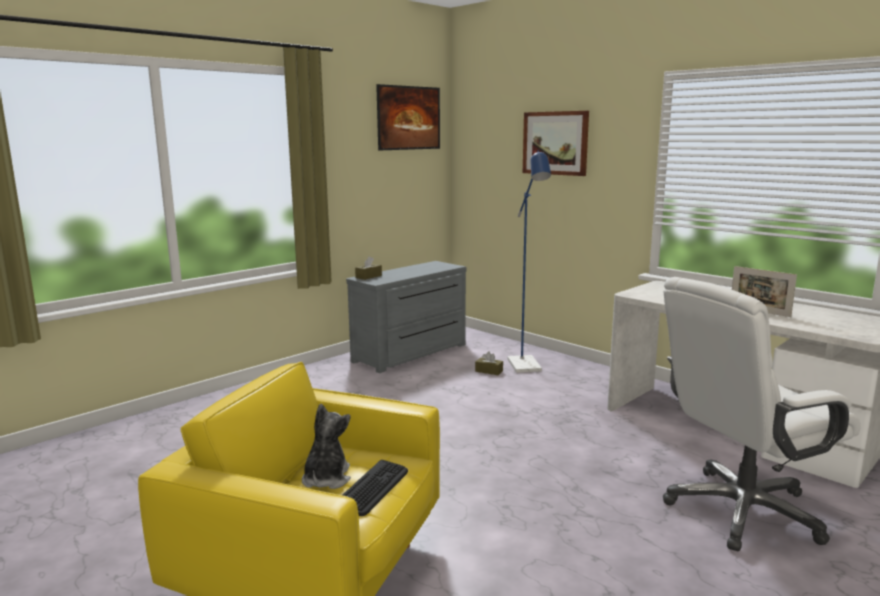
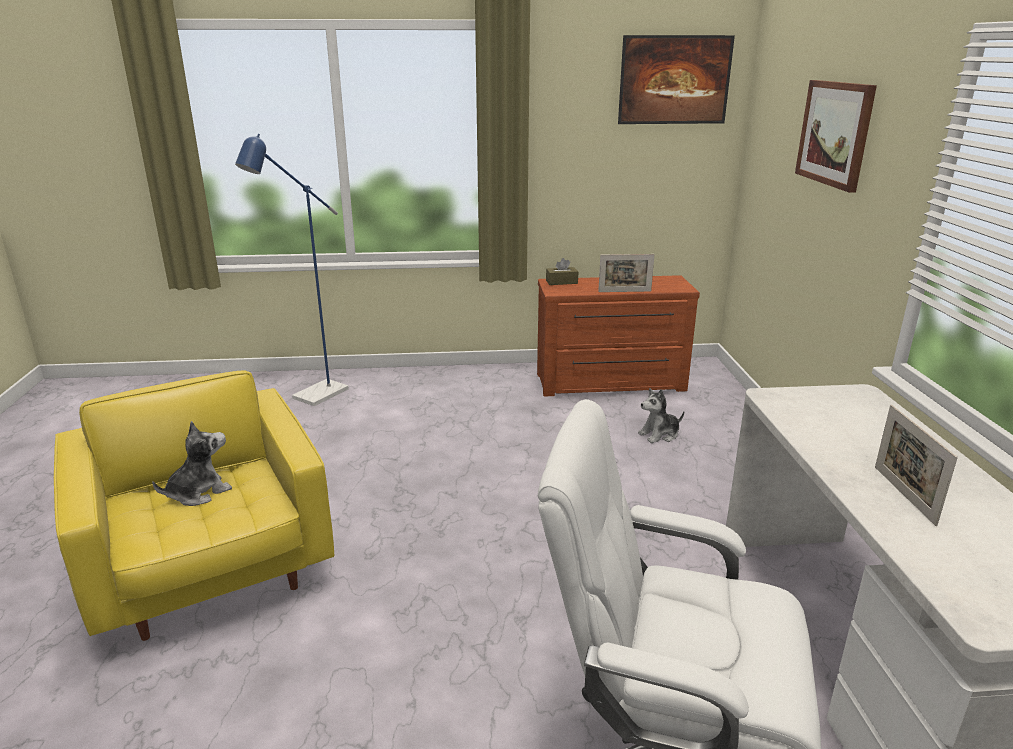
camera: 40 degrees right, 10 degrees up
(373, 488) = (202, 519): keyboard -> none
(412, 353) = (611, 383): grey dresser -> brown dresser
(422, 274) = (624, 291): none -> picture frame
(489, 371) = (659, 435): brown tissue box -> plush toy
(526, 368) = (711, 446): blue floor lamp -> blue floor lamp (313, 397)

